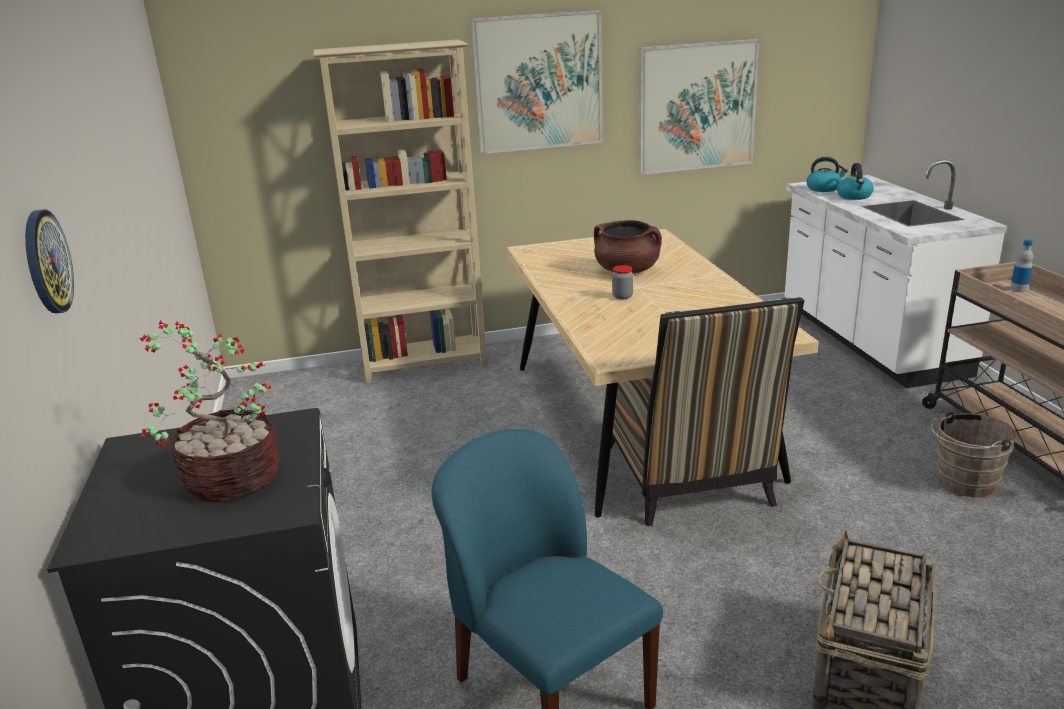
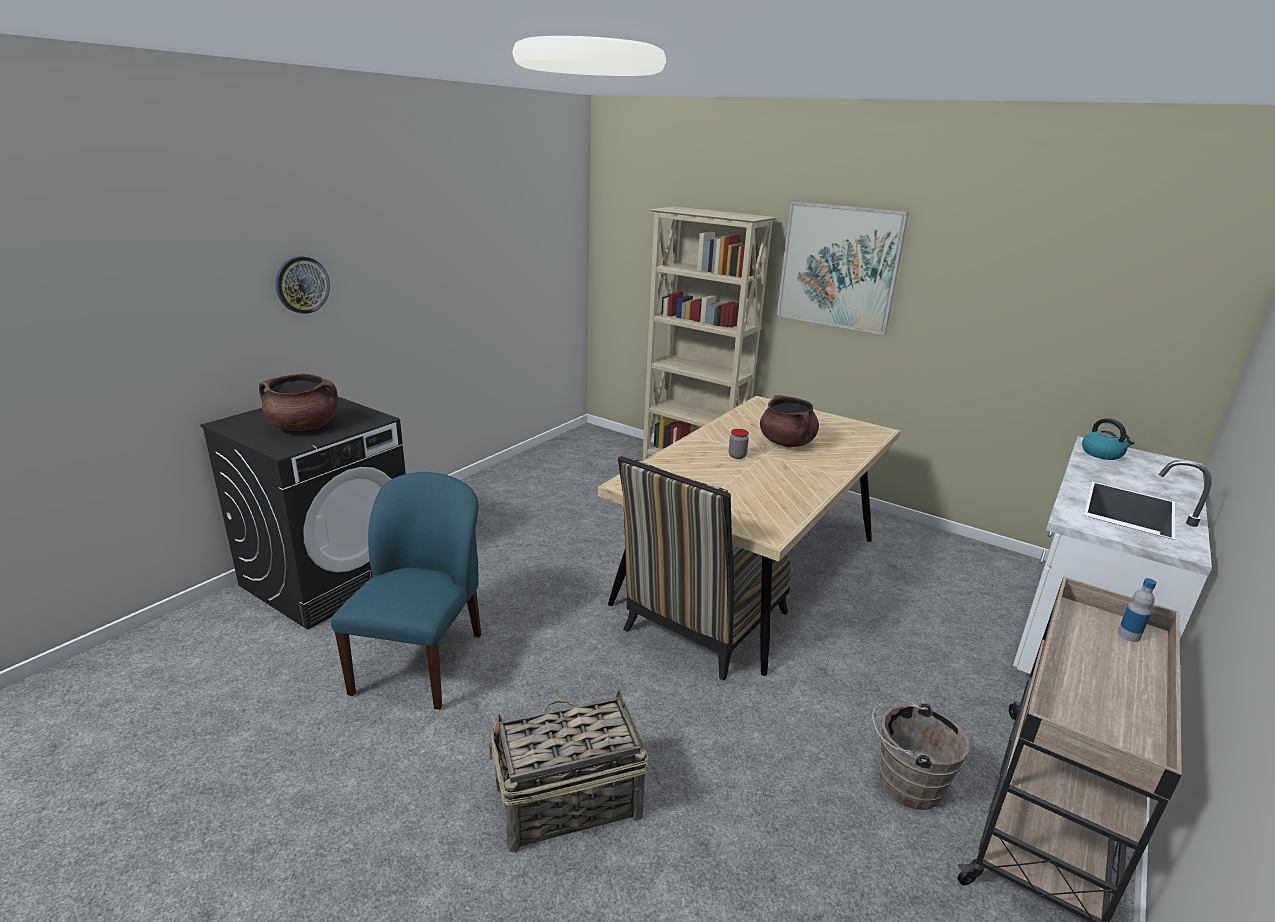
camera: 45 degrees right, 0 degrees up
(229, 479) = (304, 427): potted plant -> brown cooking pot
(696, 107) = (994, 327): picture -> none
(854, 196) = (1113, 472): kettle -> none

